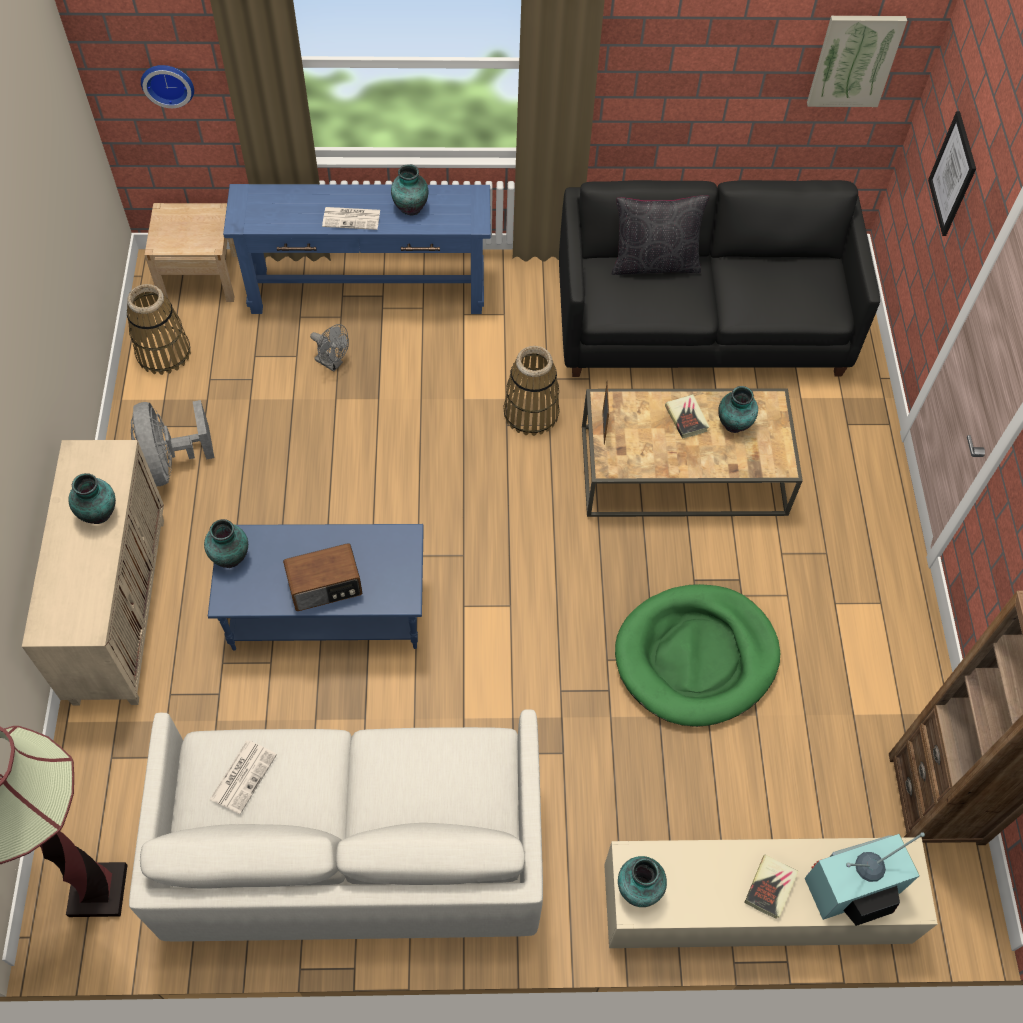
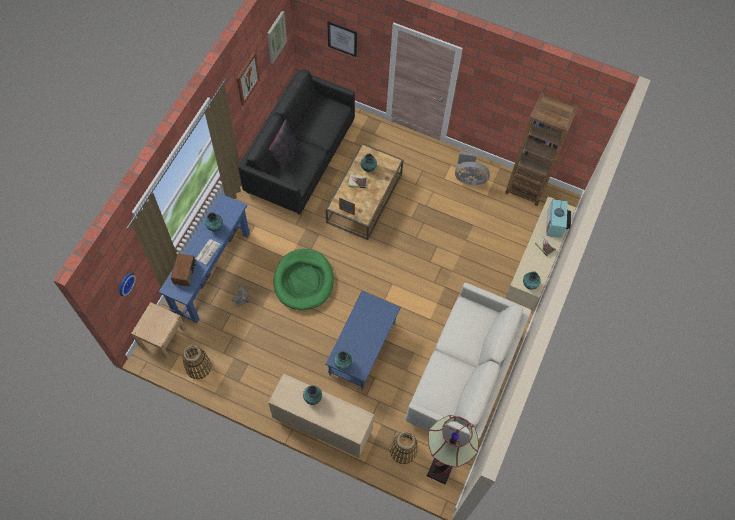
camera: 65 degrees left, 5 degrees up
(171, 462) = (260, 383): grey fan -> grey fan (469, 178)
(243, 775) = (439, 390): newspaper -> none
(325, 587) = (373, 335): radio -> radio (185, 273)
(531, 413) = (309, 237): basket -> basket (403, 450)
(696, 657) = (442, 232): green dog bed -> green dog bed (303, 281)
(714, 52) = (247, 78): none -> picture

